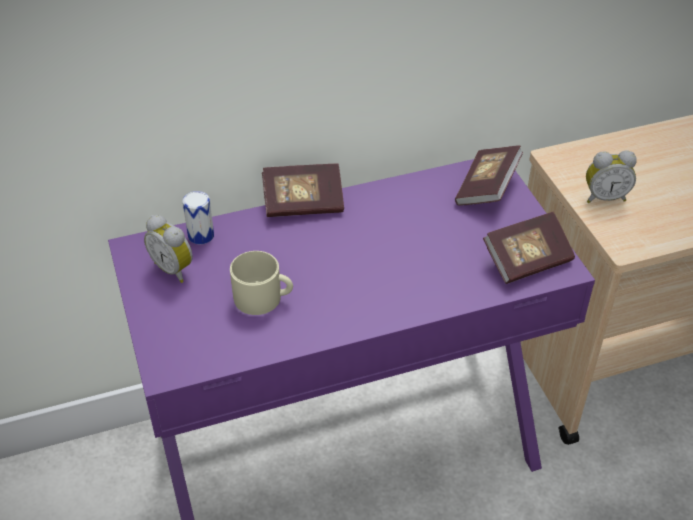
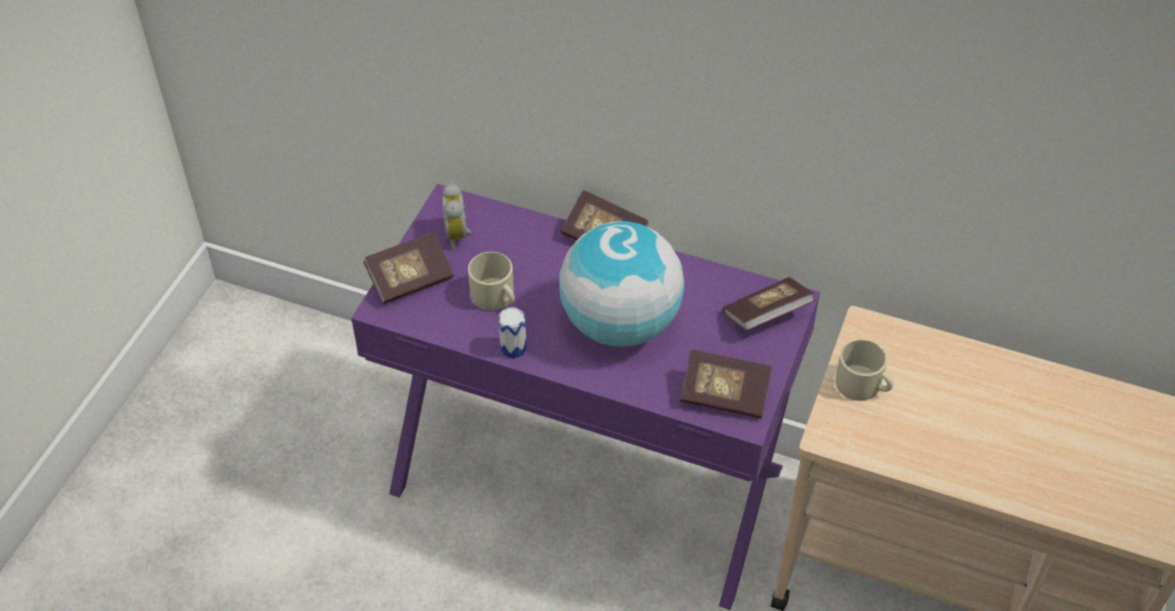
camera: 40 degrees right, 5 degrees up
(169, 329) = (410, 280): none -> book
(201, 235) = (502, 220): can -> can (513, 348)
(390, 258) = (620, 324): none -> globe
(604, 197) = (863, 385): alarm clock -> beige mug

